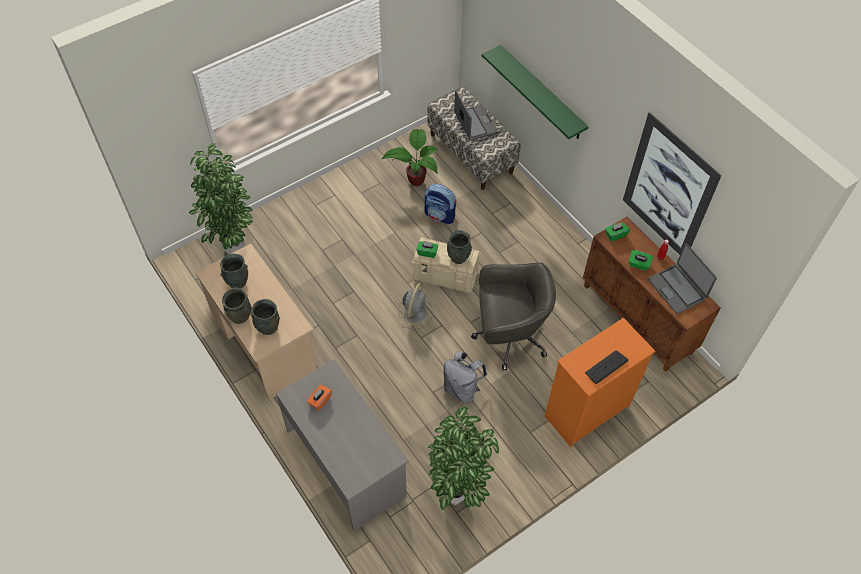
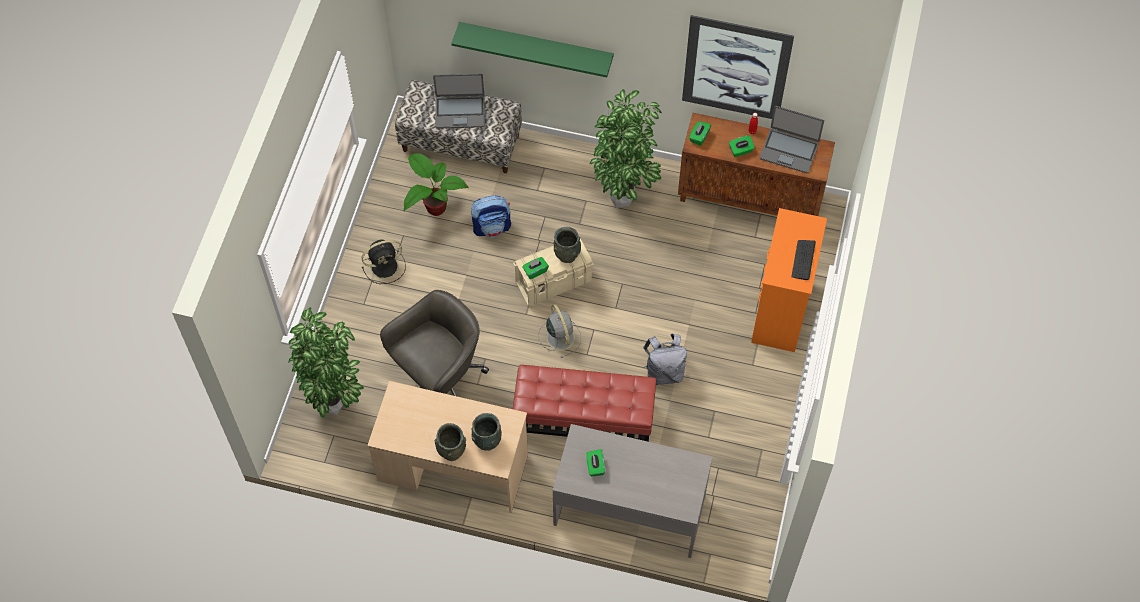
camera: 40 degrees left, 5 degrees up
(237, 282) = (416, 424): grey vase -> none
(320, 400) = (595, 466): orange tissue box -> green tissue box
(351, 193) = (385, 266): none -> black fan
(377, 377) = (584, 418): none -> red ottoman
(457, 496) = (744, 464): potted plant -> potted plant (624, 199)
(475, 123) = (460, 112): laptop -> laptop turned 150 degrees clockwise
(508, 336) = (659, 296): grey office chair -> grey office chair (439, 377)

